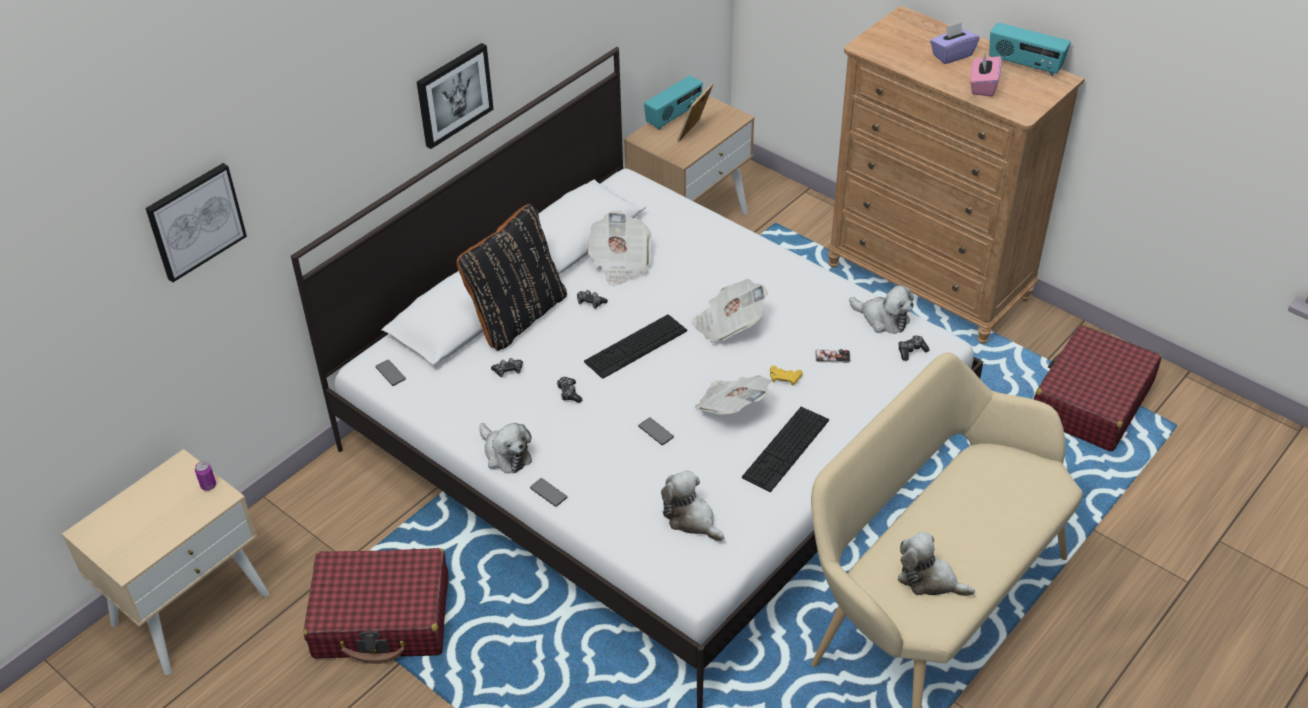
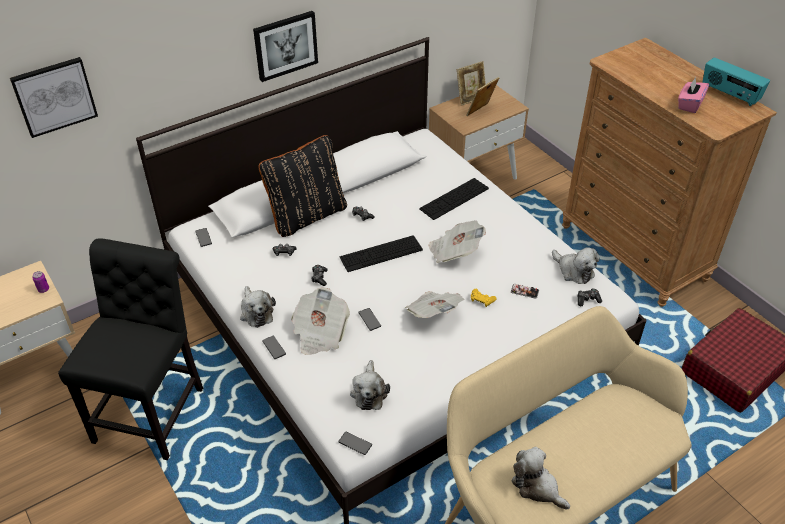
camera: 15 degrees right, 0 degrees up
(382, 617) = (153, 410): red suitcase -> black chair
(619, 263) = (394, 192): newspaper -> newspaper (320, 333)
(674, 116) = (470, 98): radio -> picture frame
(691, 519) = (369, 392): plush toy -> plush toy turned 150 degrees counterclockwise
(698, 582) = (355, 443): none -> phone
(786, 448) = (462, 354): keyboard -> keyboard (454, 198)
(952, 55) = (673, 78): purple tissue box -> none

